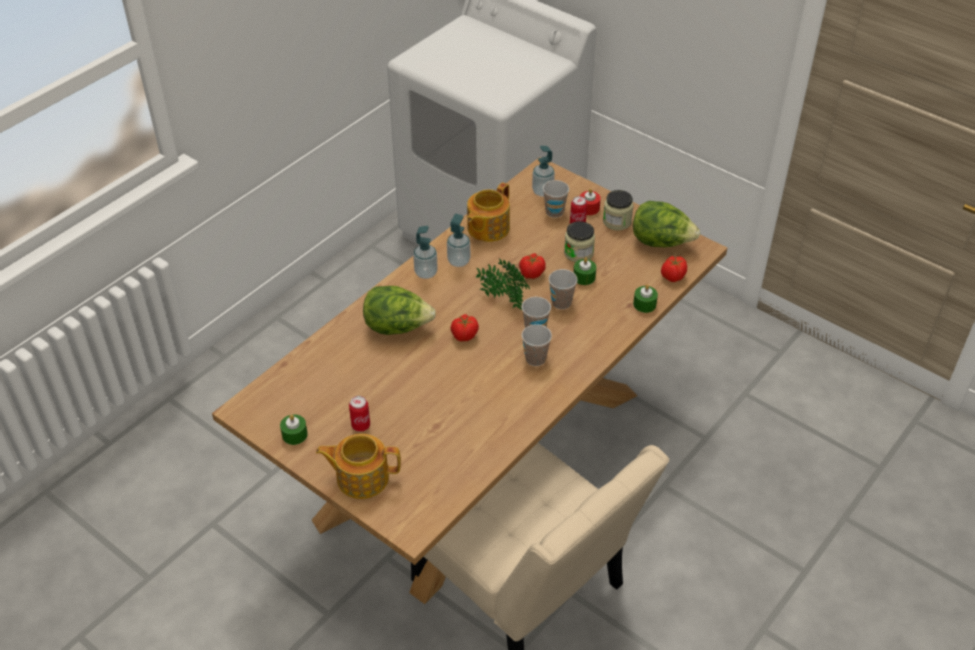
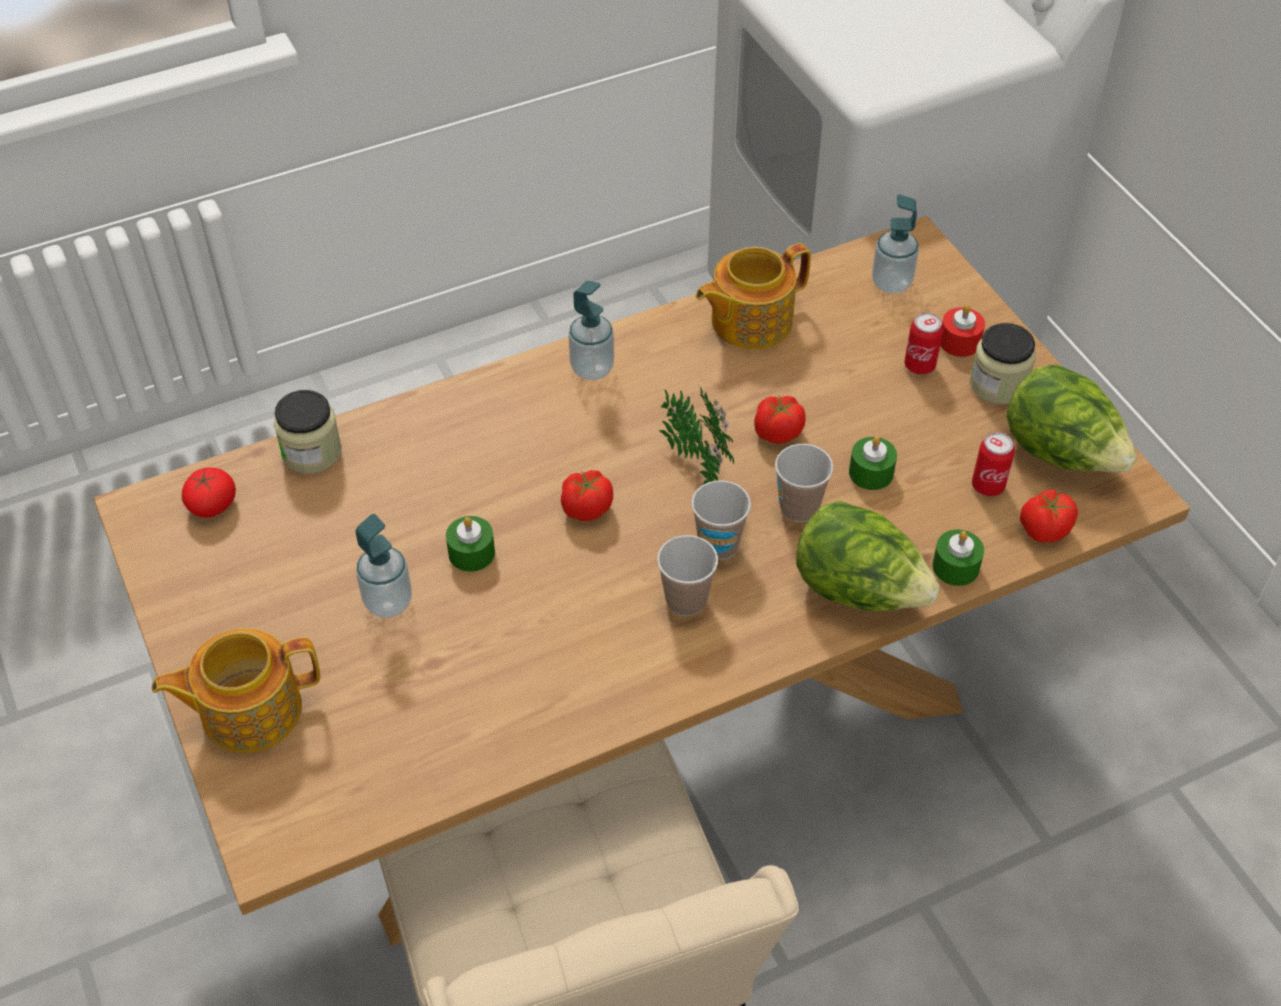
camera: 25 degrees right, 5 degrees up
(277, 395) = (212, 504): none -> tomato
(294, 435) = (193, 587): green candle -> green candle (471, 553)
(361, 425) = (308, 612): can -> can (988, 486)
(361, 477) = (249, 710): teapot -> teapot turned 45 degrees counterclockwise
(397, 327) = (482, 452): lettuce -> lettuce (859, 590)
(458, 261) = (662, 366): soap dispenser -> soap dispenser (388, 602)
(554, 212) = (890, 328): cup -> none
(578, 253) = (888, 422): jar -> jar (312, 452)

